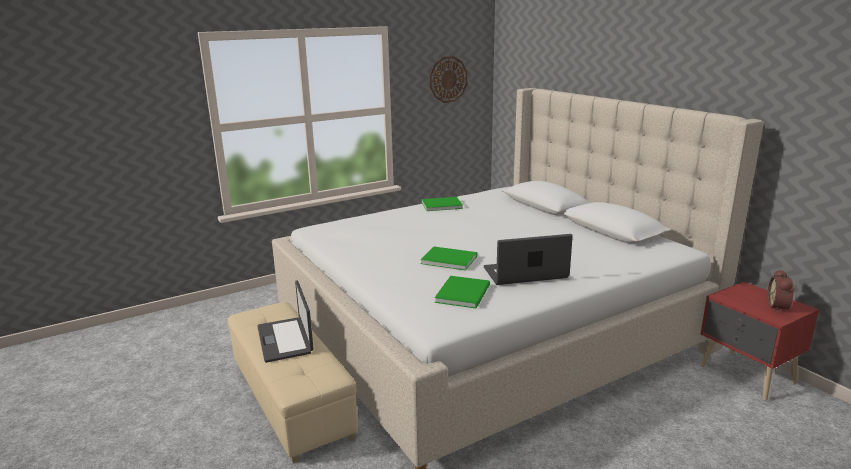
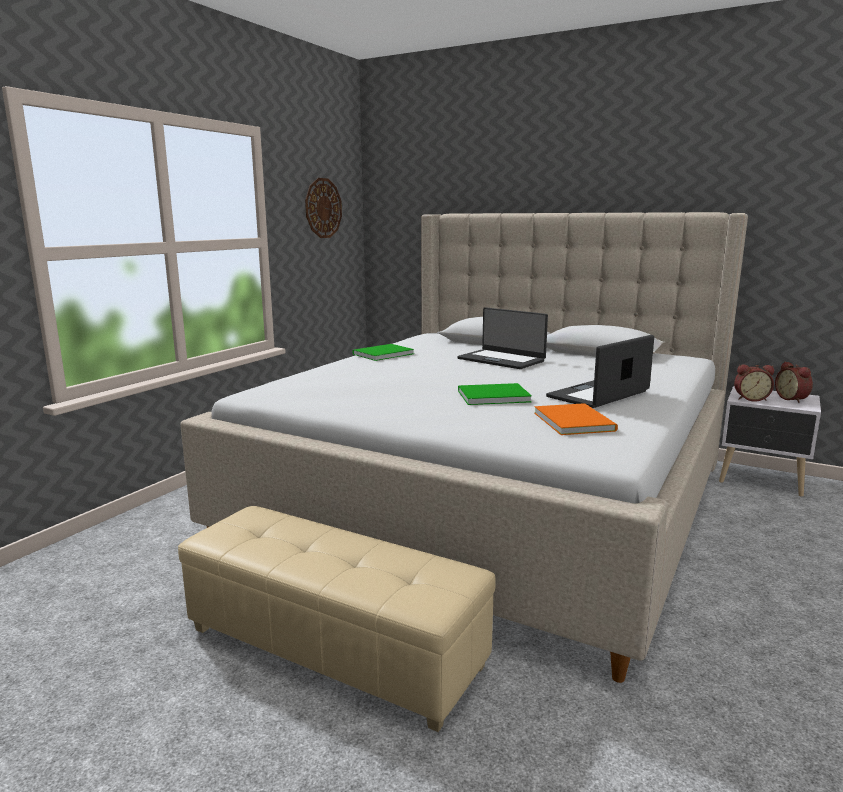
camera: 30 degrees left, 5 degrees down
(285, 339) = (323, 548): laptop -> laptop (501, 360)
(465, 293) = (574, 421): green book -> orange book
(734, 298) = (750, 399): none -> alarm clock
(746, 376) = (762, 481): red nightstand -> white nightstand

